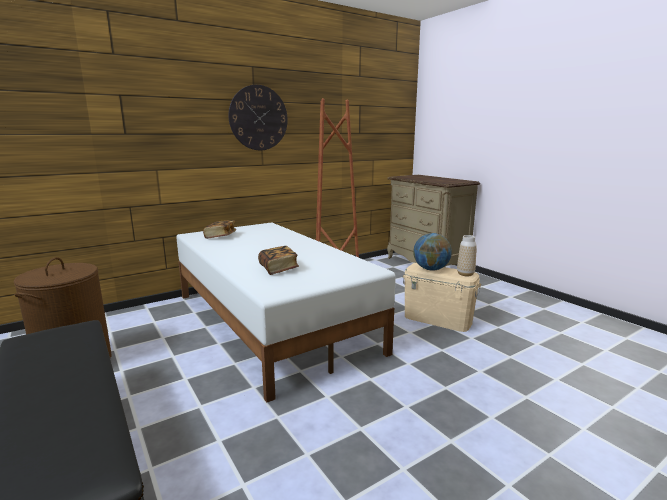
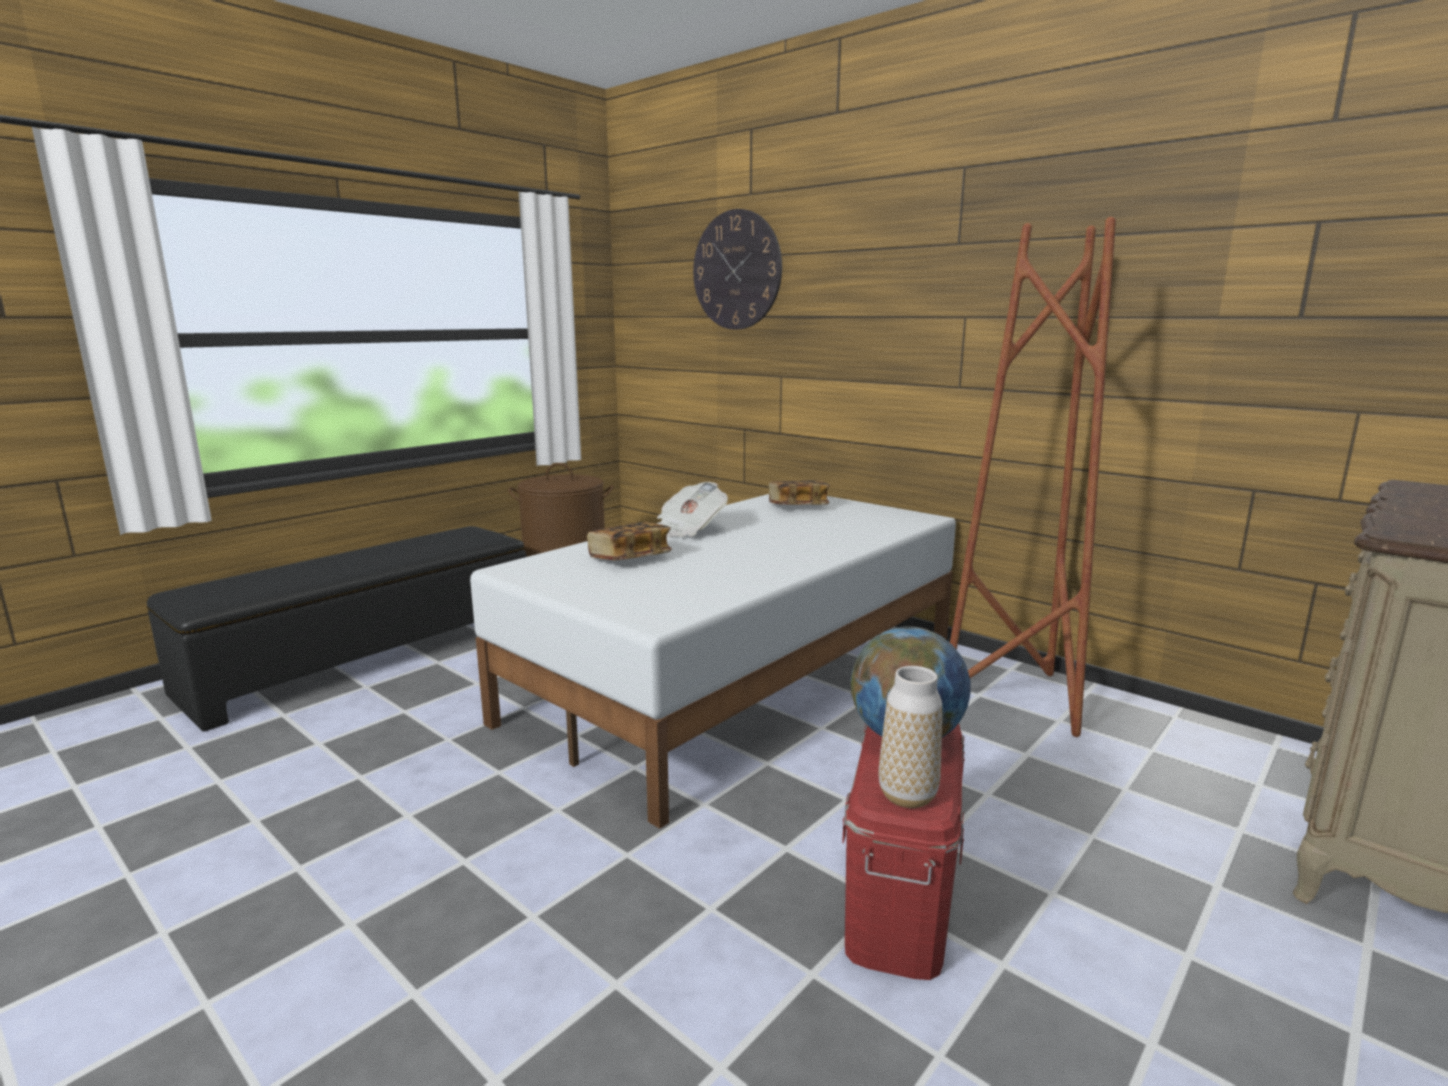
camera: 75 degrees right, 0 degrees up
(237, 256) = (688, 530): none -> newspaper
(258, 118) = (960, 282): wall clock -> wall clock (737, 270)
(438, 319) = (900, 898): beige storage box -> red storage box

